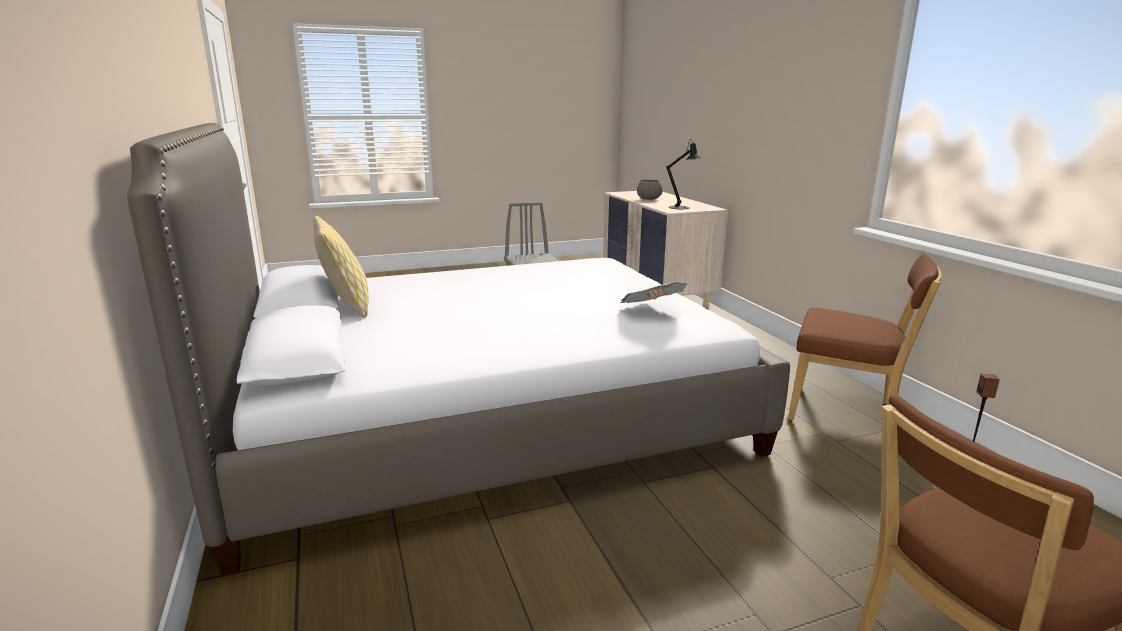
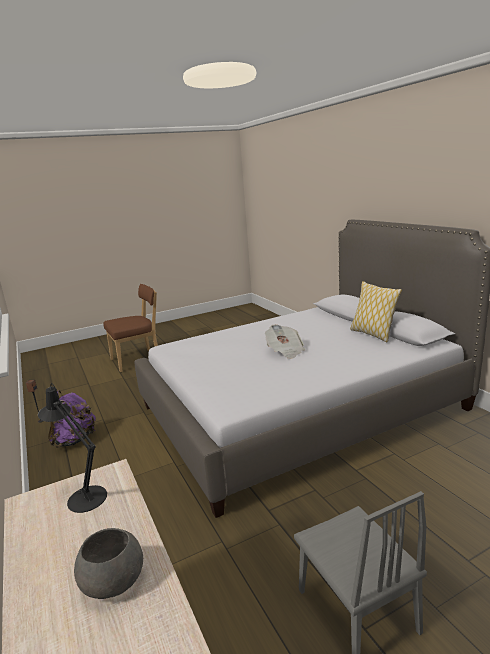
camera: 175 degrees right, 0 degrees up
(651, 311) = (198, 349): newspaper -> newspaper (285, 351)
(846, 412) = (75, 440): brown chair -> purple backpack

